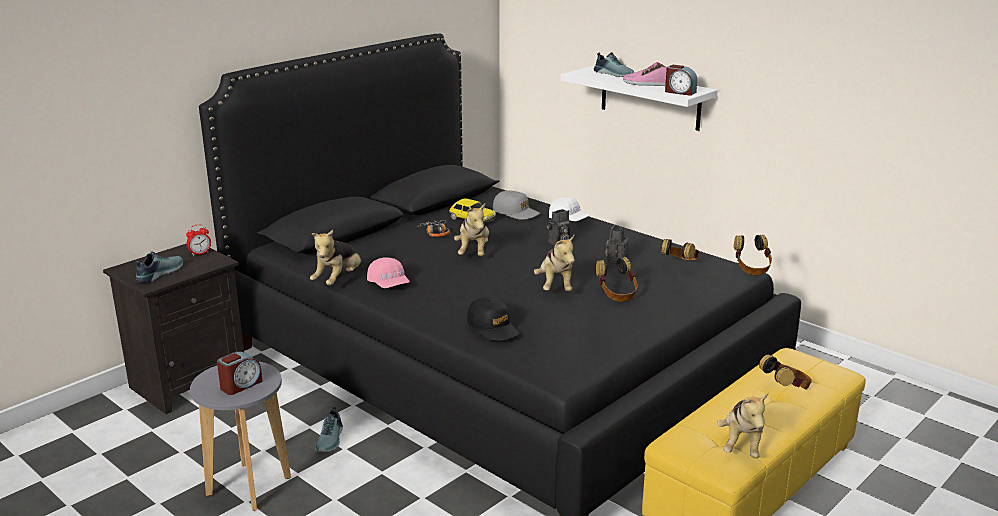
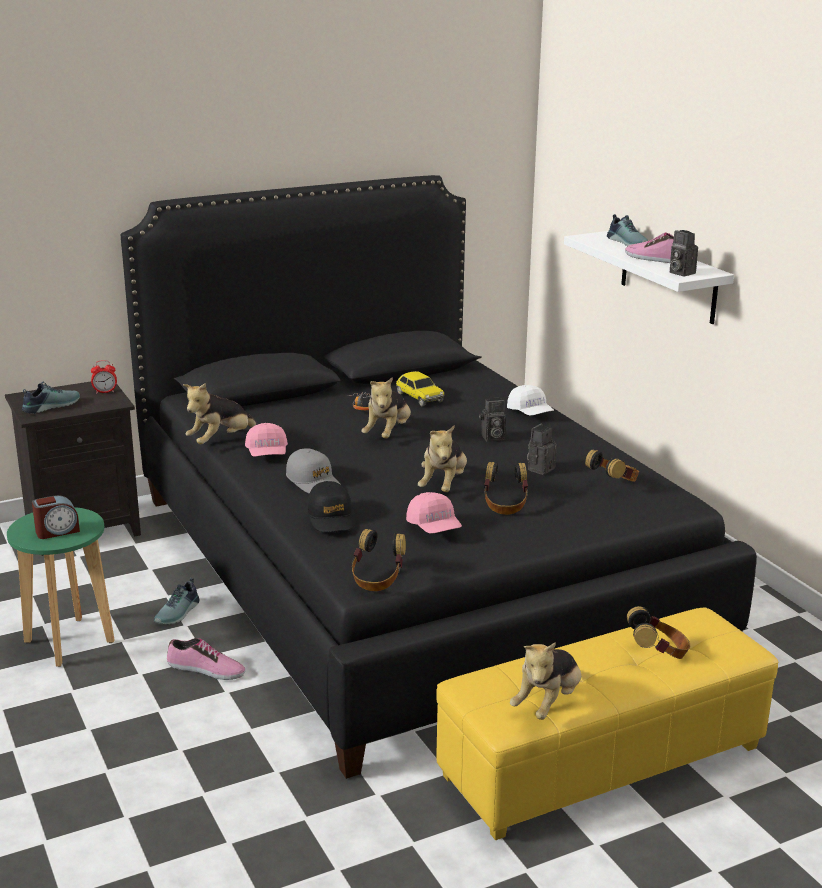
camera: 20 degrees right, 0 degrees up
(249, 486) = (69, 642): grey stool -> green stool
(390, 483) = (206, 669): none -> shoe
(516, 212) = (476, 396): grey cap -> grey cap (313, 481)
(582, 321) = (434, 527): none -> pink cap
(680, 92) = (680, 273): alarm clock -> camera
(751, 268) = (699, 503): headphones -> headphones (377, 580)

